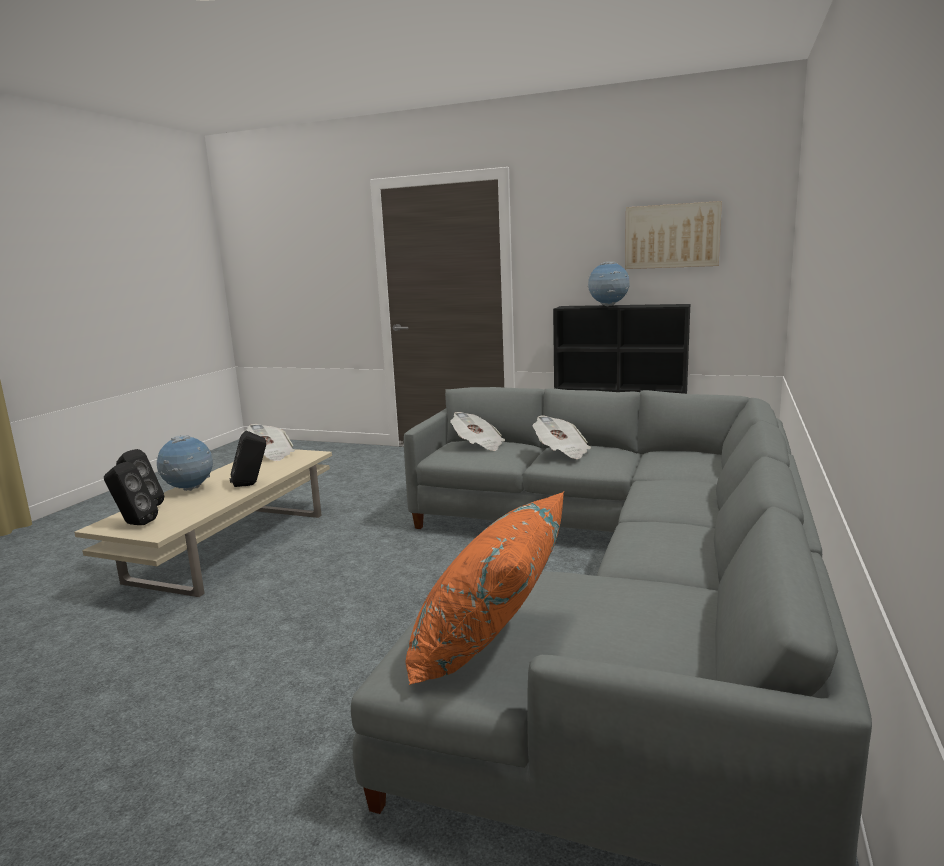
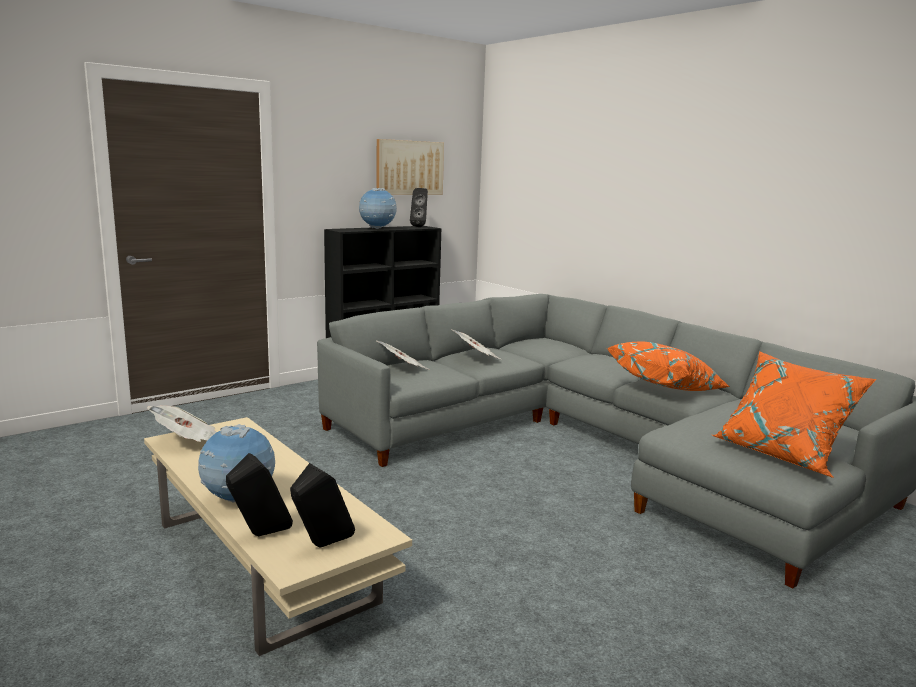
camera: 60 degrees left, 0 degrees up
(251, 485) = (291, 468): black speaker -> black speaker (419, 227)
(644, 538) = (666, 388): none -> orange pillow

